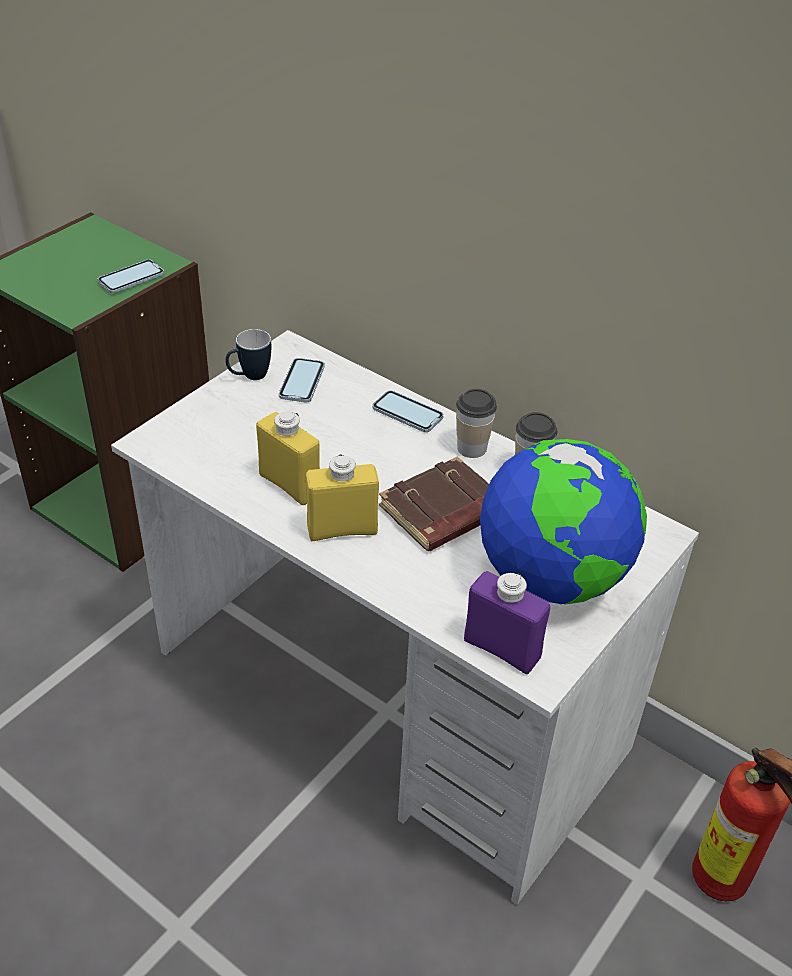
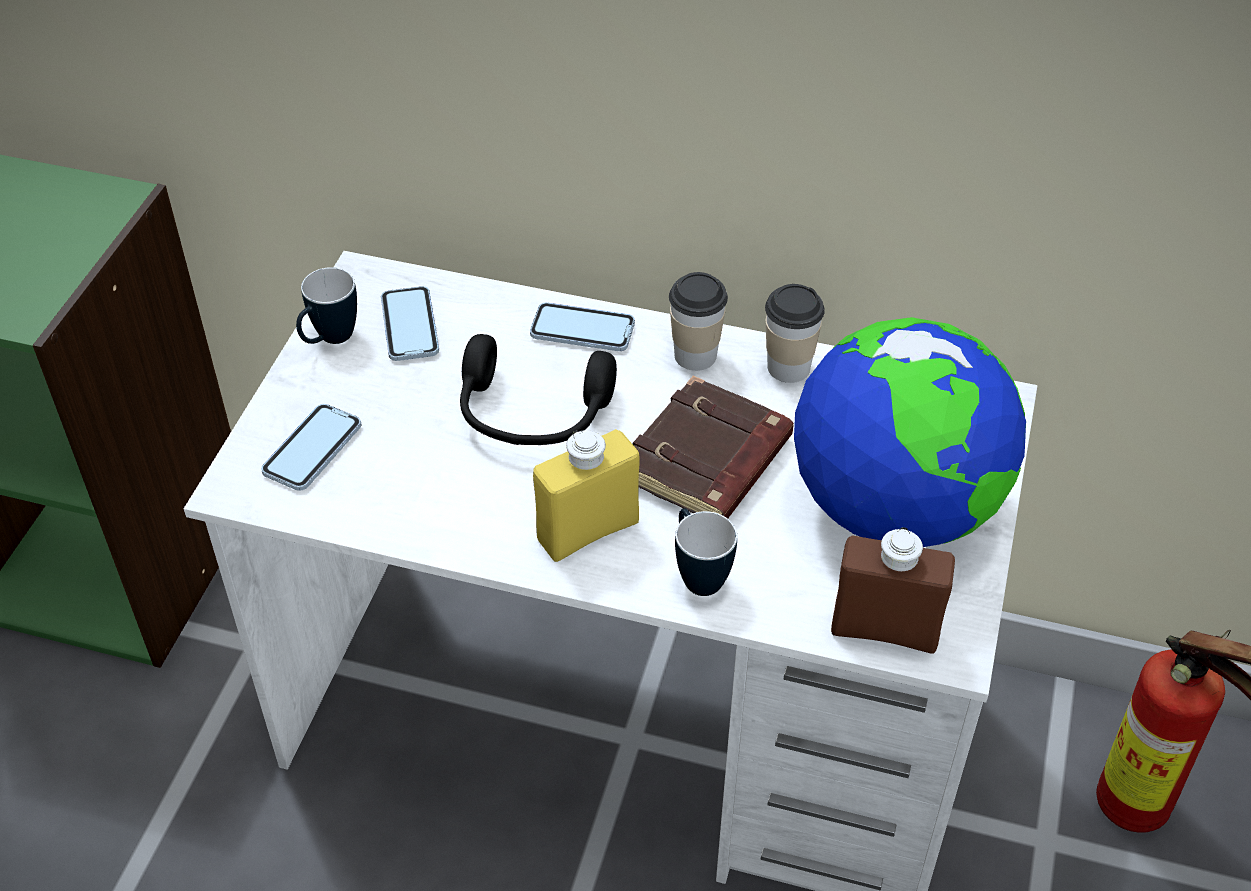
camera: 20 degrees left, 5 degrees up
(131, 278) = (78, 237): phone -> phone (312, 449)
(289, 485) = (479, 487): yellow bottle -> none
(346, 453) = (532, 415): none -> black headphones
(397, 576) = (697, 574): none -> mug
(502, 649) = (885, 629): purple bottle -> brown bottle

